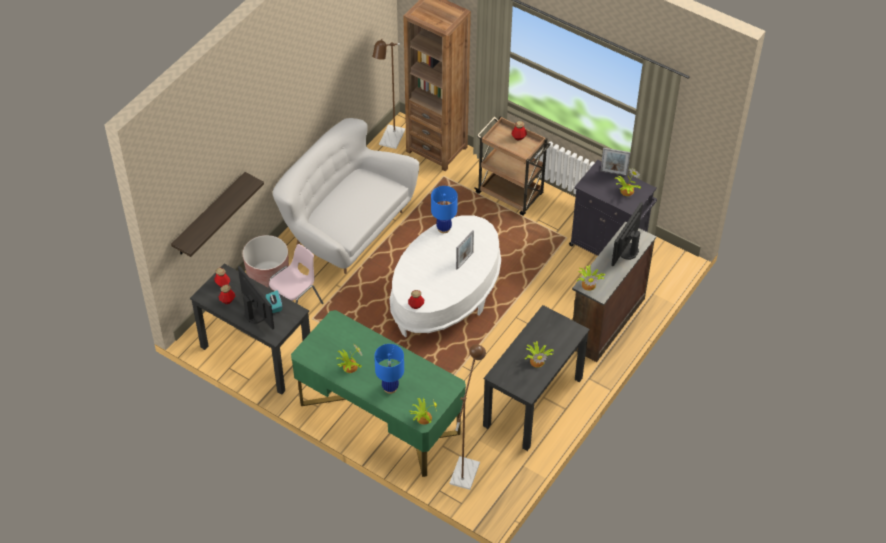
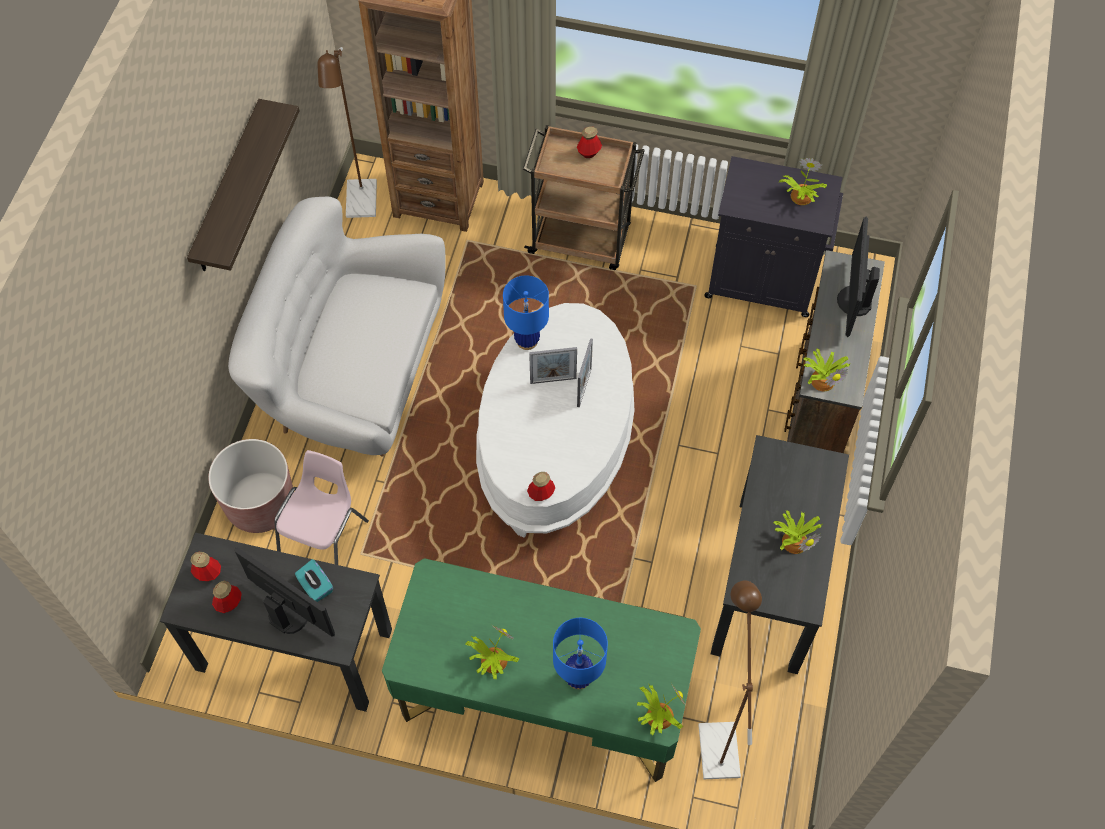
camera: 20 degrees left, 10 degrees up
(210, 215) = (144, 464): shelf -> shelf (228, 189)
(613, 173) = (767, 171): picture frame -> picture frame (553, 380)

